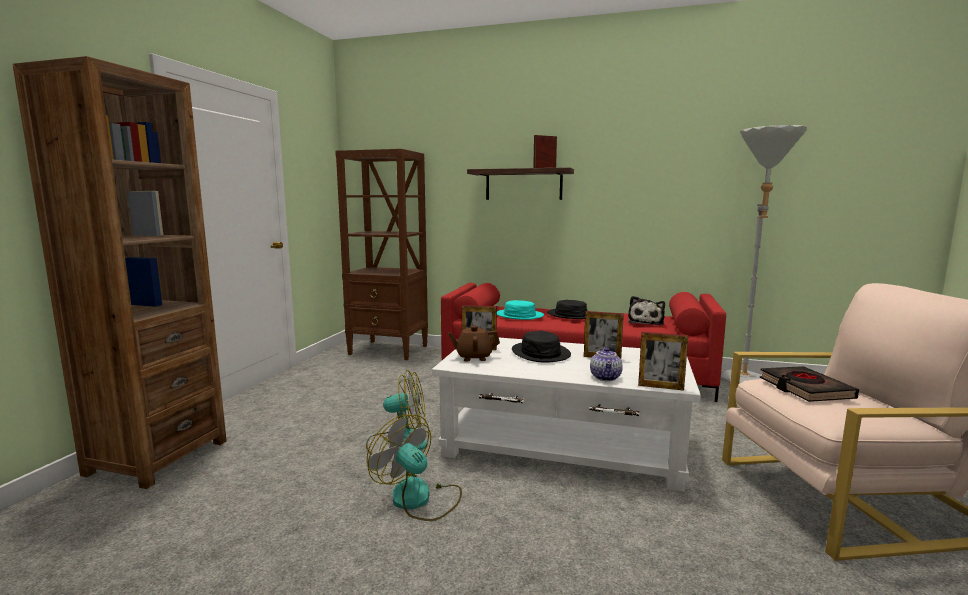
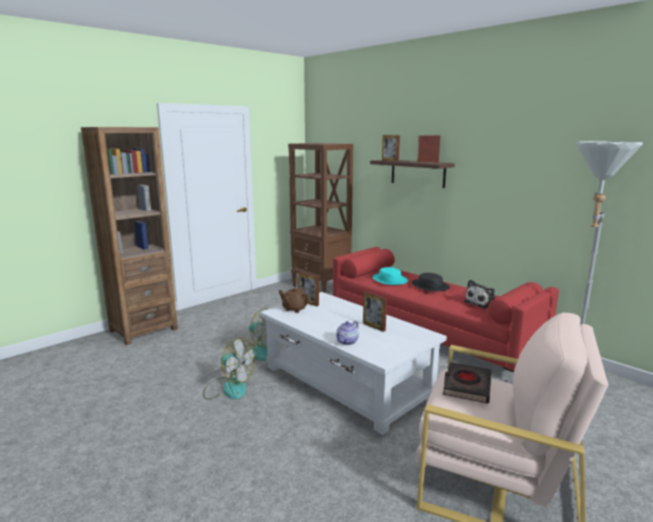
camera: 30 degrees right, 5 degrees up
(419, 499) = (229, 388): fan -> fan turned 135 degrees clockwise
(541, 353) = (340, 315): black hat -> none
(660, 387) = (369, 357): picture frame -> picture frame (390, 161)

